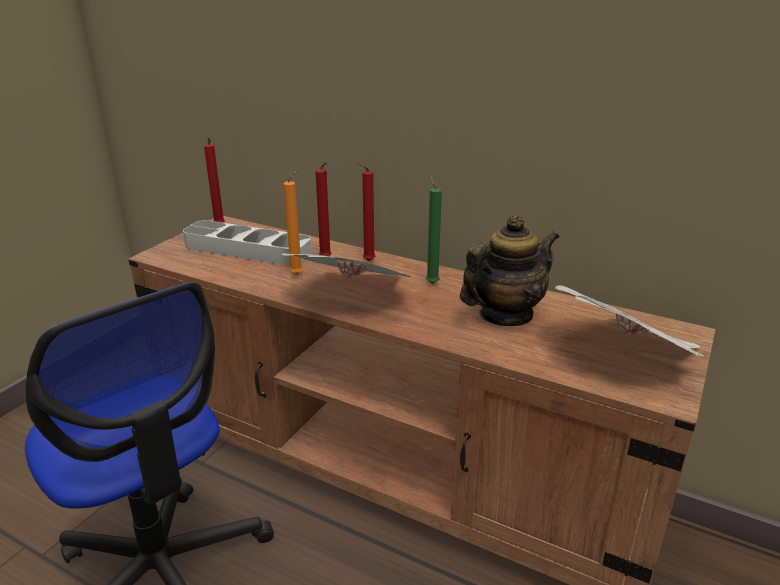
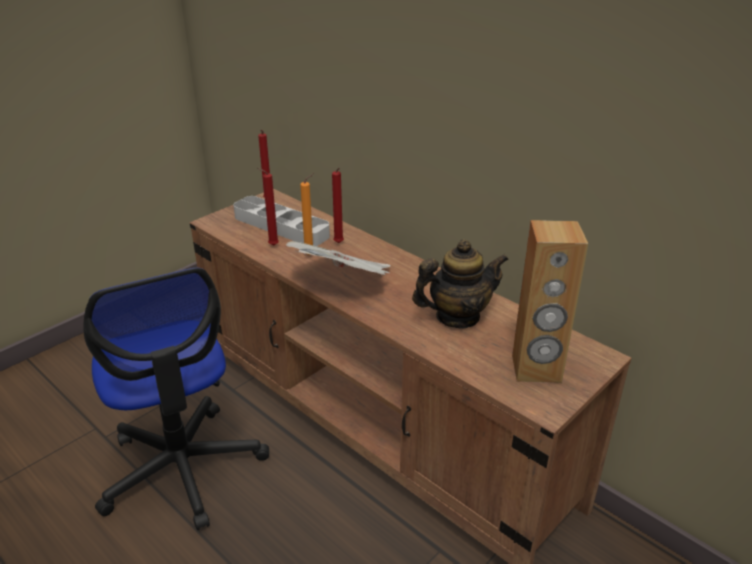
camera: 15 degrees right, 5 degrees up
(367, 261) = (371, 250): red candle -> red candle (271, 245)
(431, 282) = (413, 278): green candle -> none
(628, 356) = (536, 369): newspaper -> brown speaker

